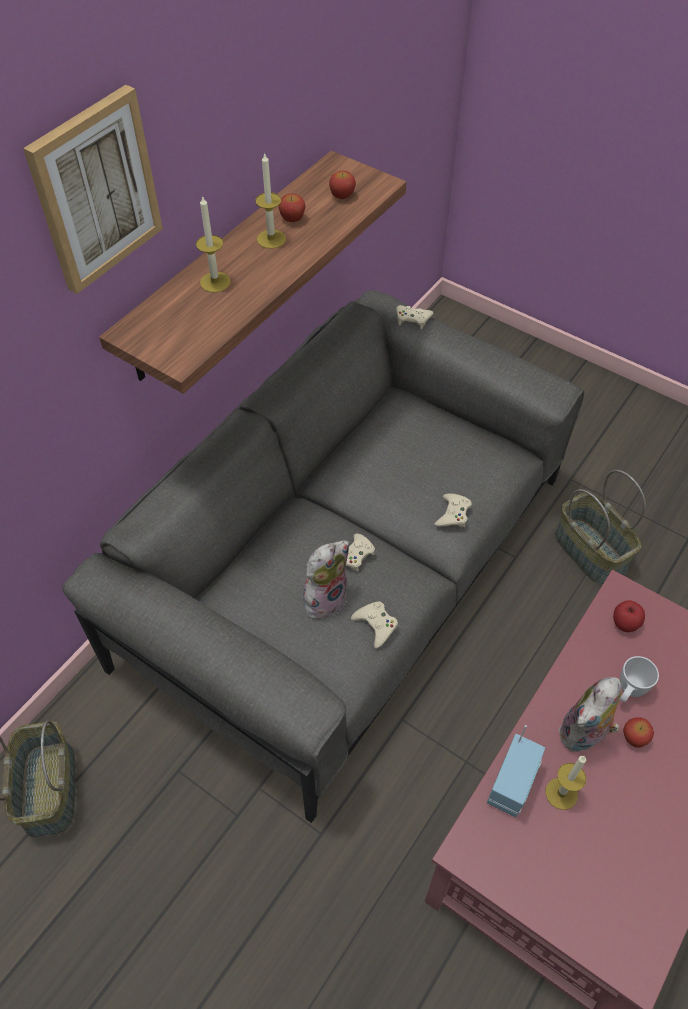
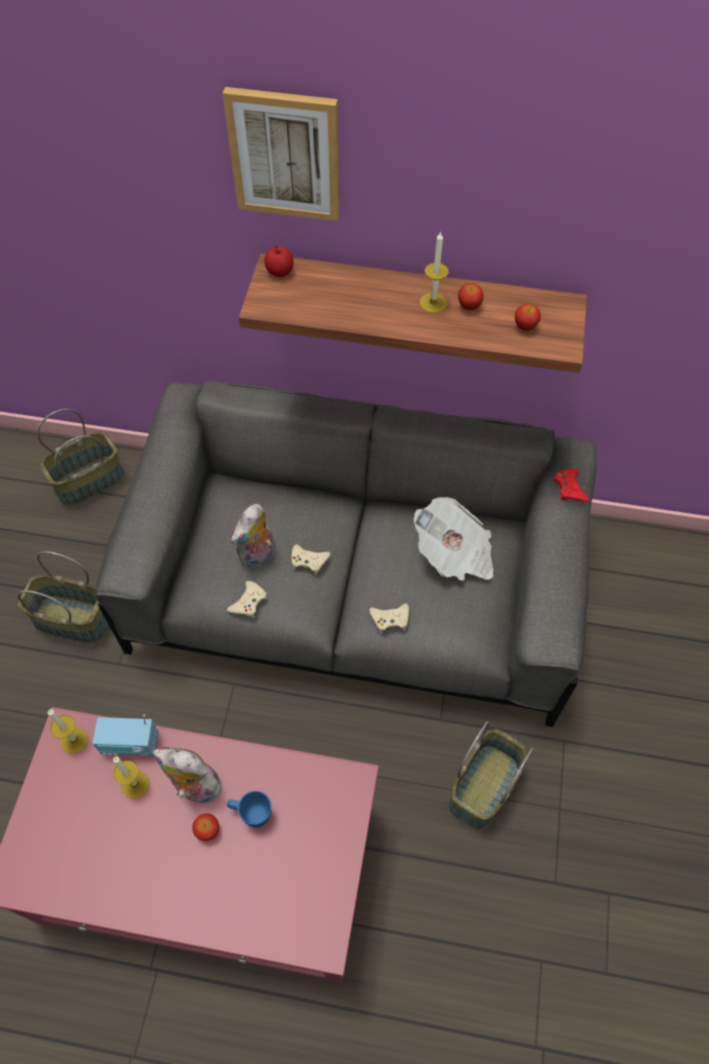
camera: 65 degrees right, 5 degrees up
(215, 282) = (358, 290): candle -> candle (74, 740)
(236, 872) = (71, 620): none -> basket
(324, 598) = (258, 556): plush toy -> plush toy turned 105 degrees clockwise
(407, 441) = (454, 553): none -> newspaper
(412, 319) = (569, 488): beige game controller -> red game controller
(625, 623) = (322, 792): apple -> apple (279, 271)
(628, 692) = (251, 814): white mug -> blue mug

